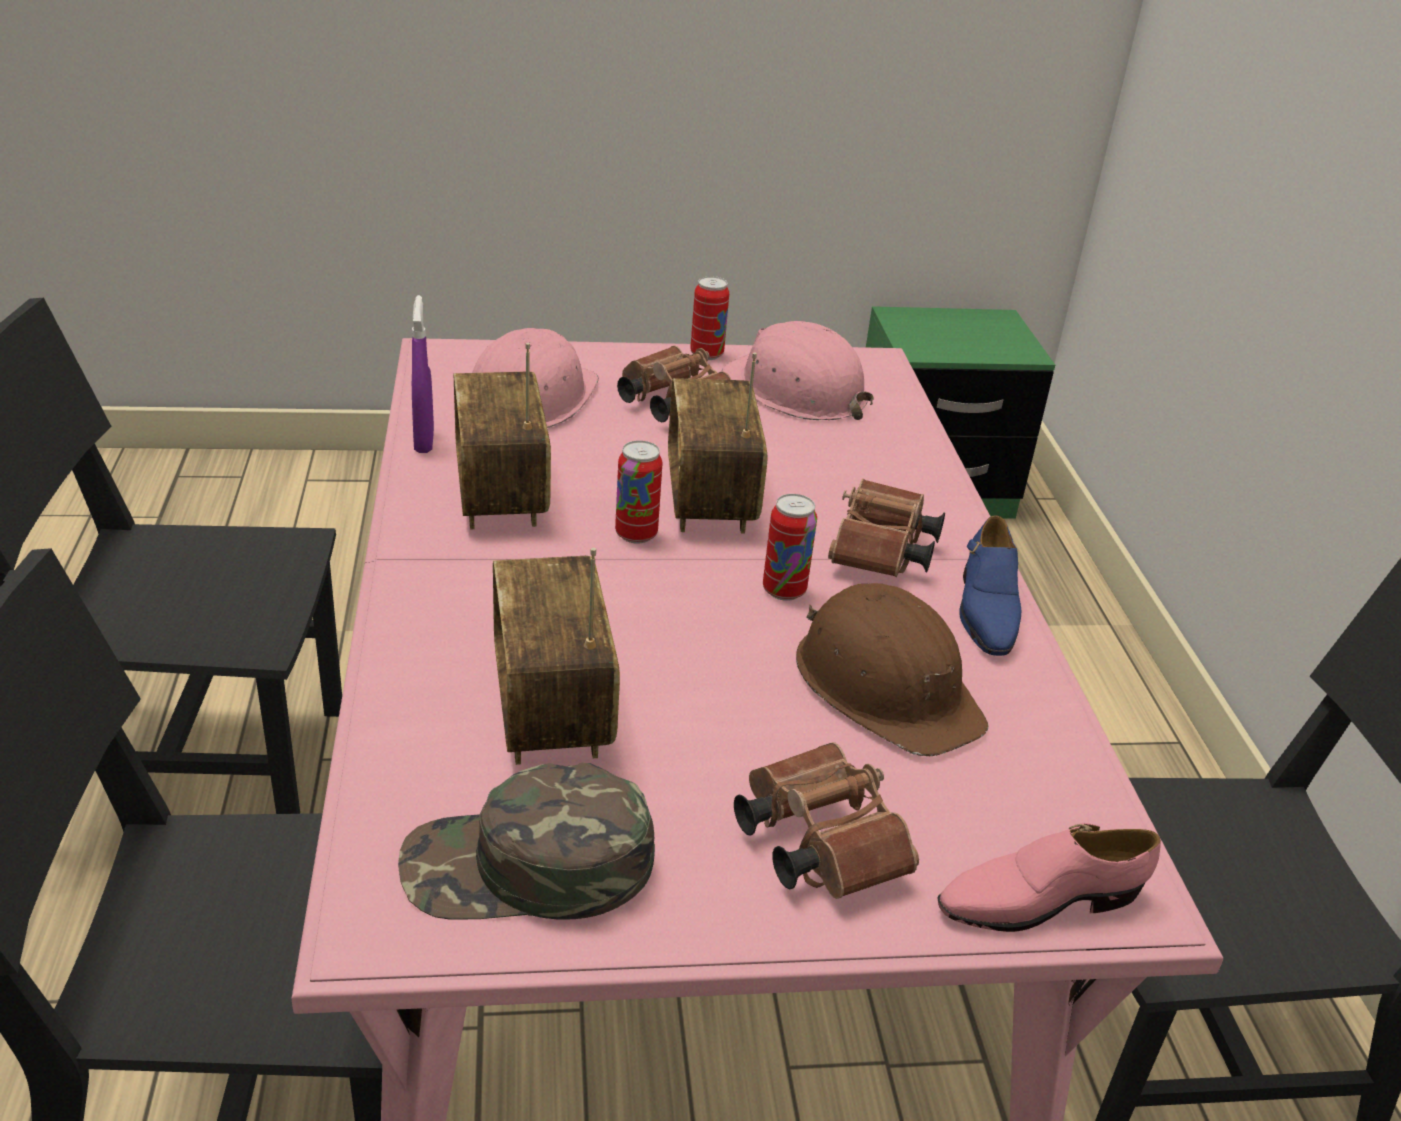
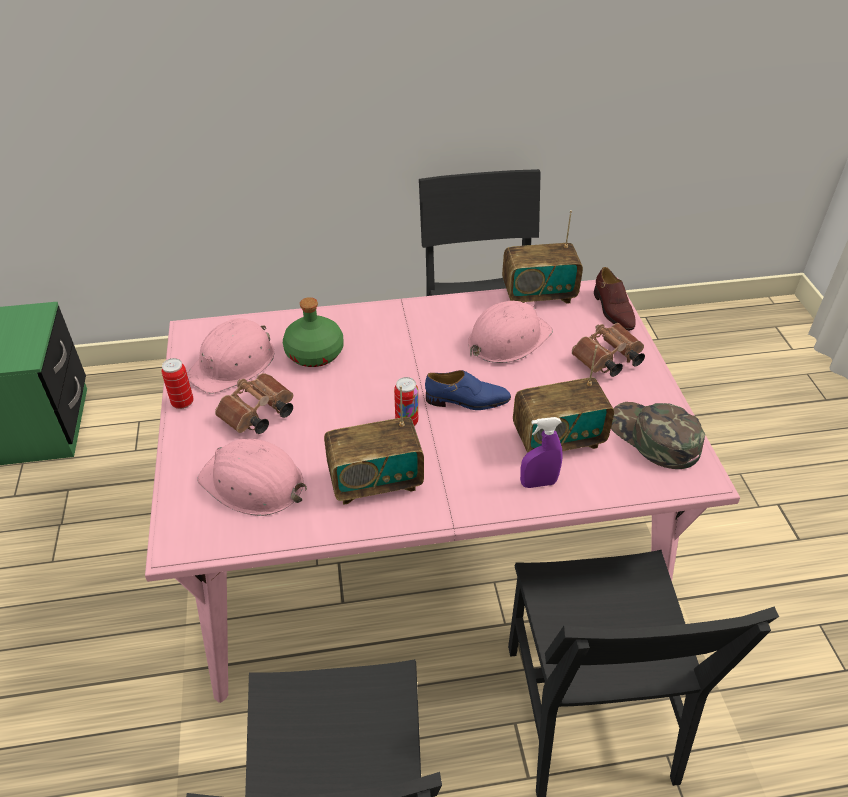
camera: 90 degrees left, 10 degrees up
(424, 441) = (314, 529): purple spray bottle -> purple spray bottle (538, 483)
(527, 867) = (653, 437): green cap -> green cap turned 150 degrees clockwise
(710, 500) = (366, 395): radio -> radio (538, 295)
(784, 590) = (445, 368): can -> none
(824, 458) = (315, 353): none -> green bottle
(881, 554) = (406, 337): brown binoculars -> none
(886, 686) = (507, 339): brown hard hat -> pink hard hat
(985, 610) = (445, 308): blue shoe -> blue shoe (467, 401)
(1039, 900) = (612, 310): pink shoe -> brown shoe

